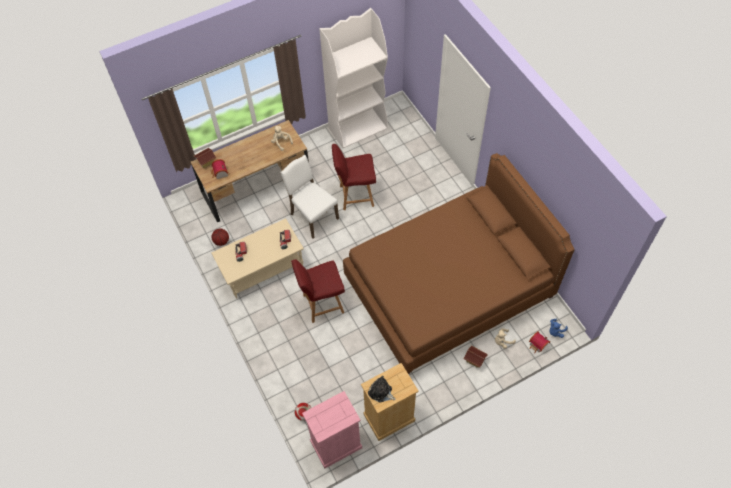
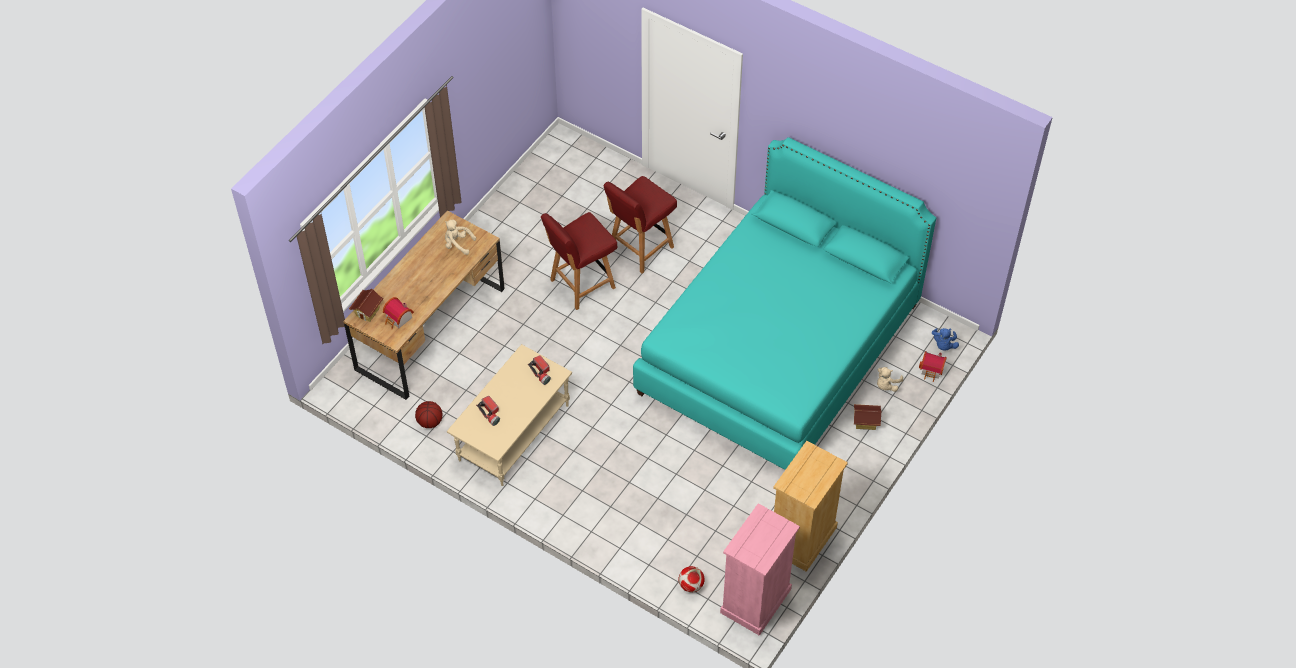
camera: 30 degrees left, 5 degrees down
(312, 216) = (538, 335): white chair -> none
(322, 304) = (626, 441): red chair -> red chair (640, 249)
(358, 128) = (526, 192): white bookcase -> none
(381, 392) = (804, 484): plush toy -> none
(448, 287) = (779, 349): brown bed -> turquoise bed

